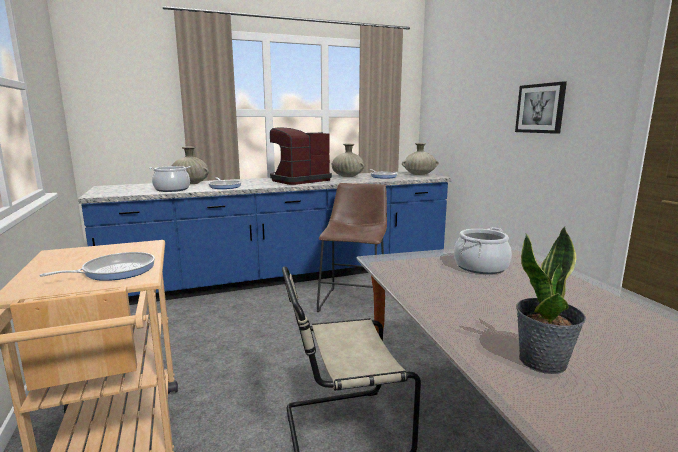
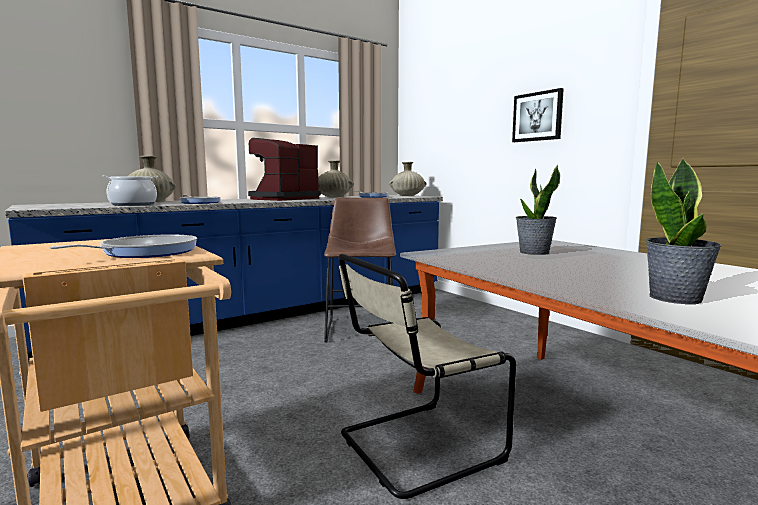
camera: 15 degrees left, 5 degrees down
(480, 267) = (534, 252): cooking pot -> potted plant

